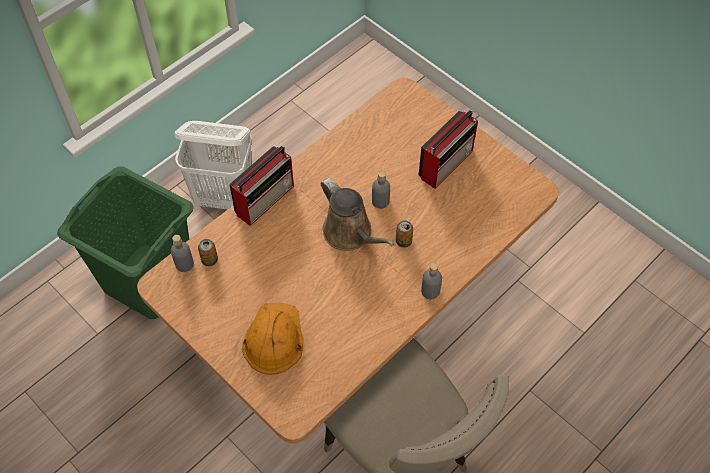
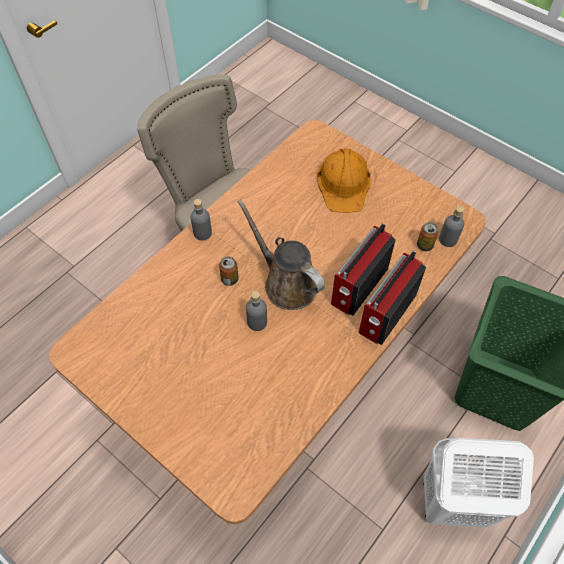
camera: 175 degrees right, 0 degrees up
(447, 163) = (178, 379): radio -> radio (358, 287)

